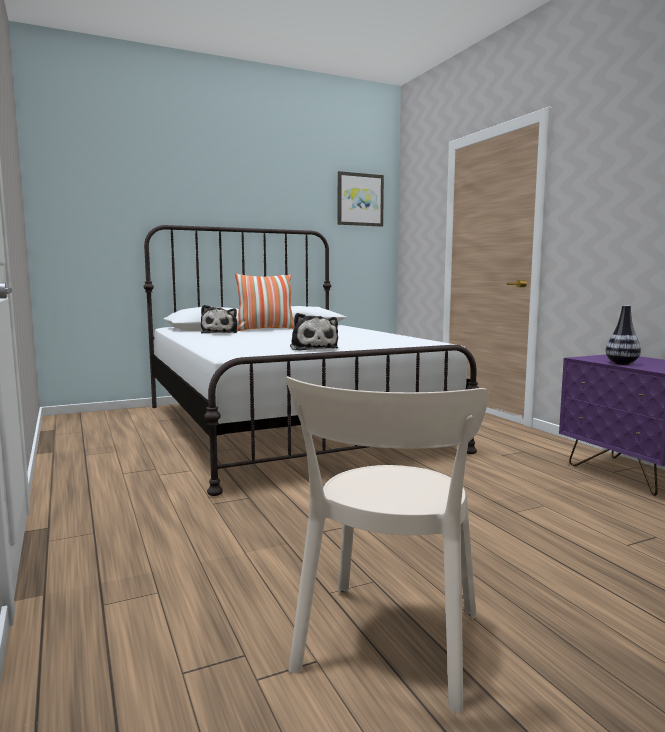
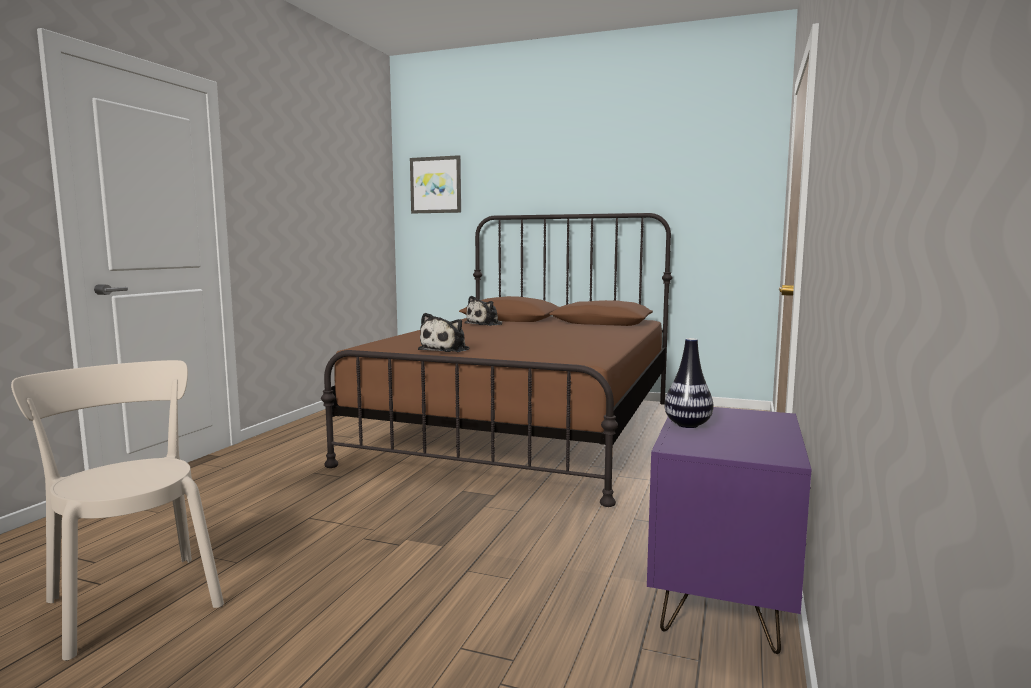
camera: 45 degrees right, 0 degrees up
(265, 329) = (540, 324): pillow -> none
(288, 427) = (524, 430): white bed -> brown bed
(360, 199) = (723, 170): picture -> picture (436, 185)
(387, 647) = (133, 599): beige chair -> beige chair turned 75 degrees clockwise

